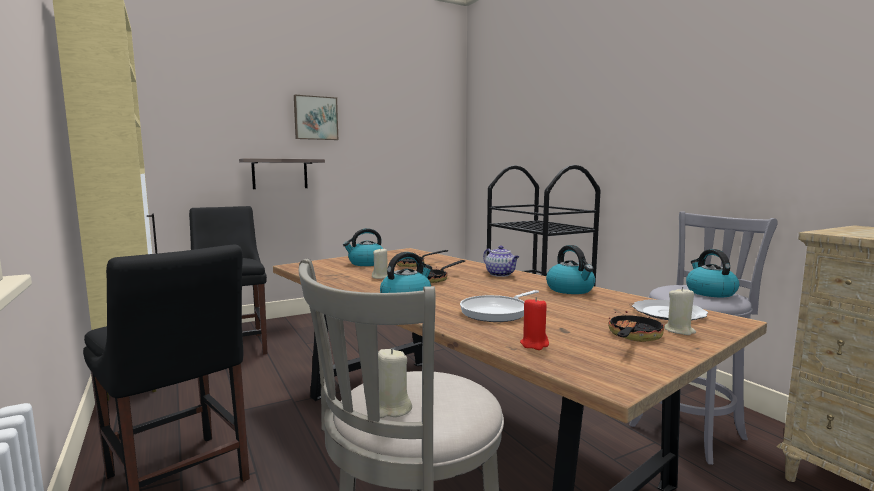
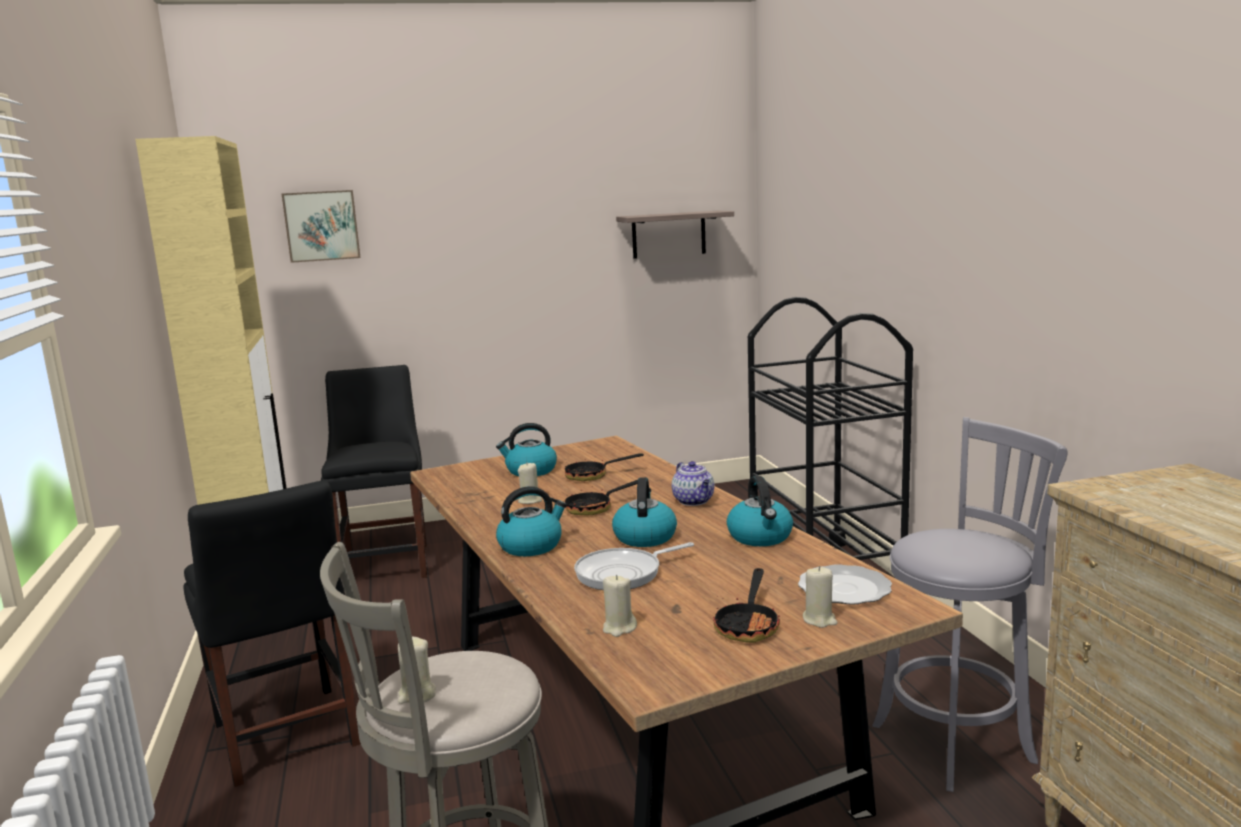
camera: 15 degrees right, 5 degrees up
(280, 174) = (452, 309): shelf -> shelf (668, 234)
(315, 118) = (502, 220): picture -> picture (322, 226)
(534, 344) = (619, 628): red candle -> beige candle
(633, 337) = (748, 625): frying pan -> frying pan turned 150 degrees clockwise
(709, 292) = (973, 548): kettle -> kettle (644, 537)

